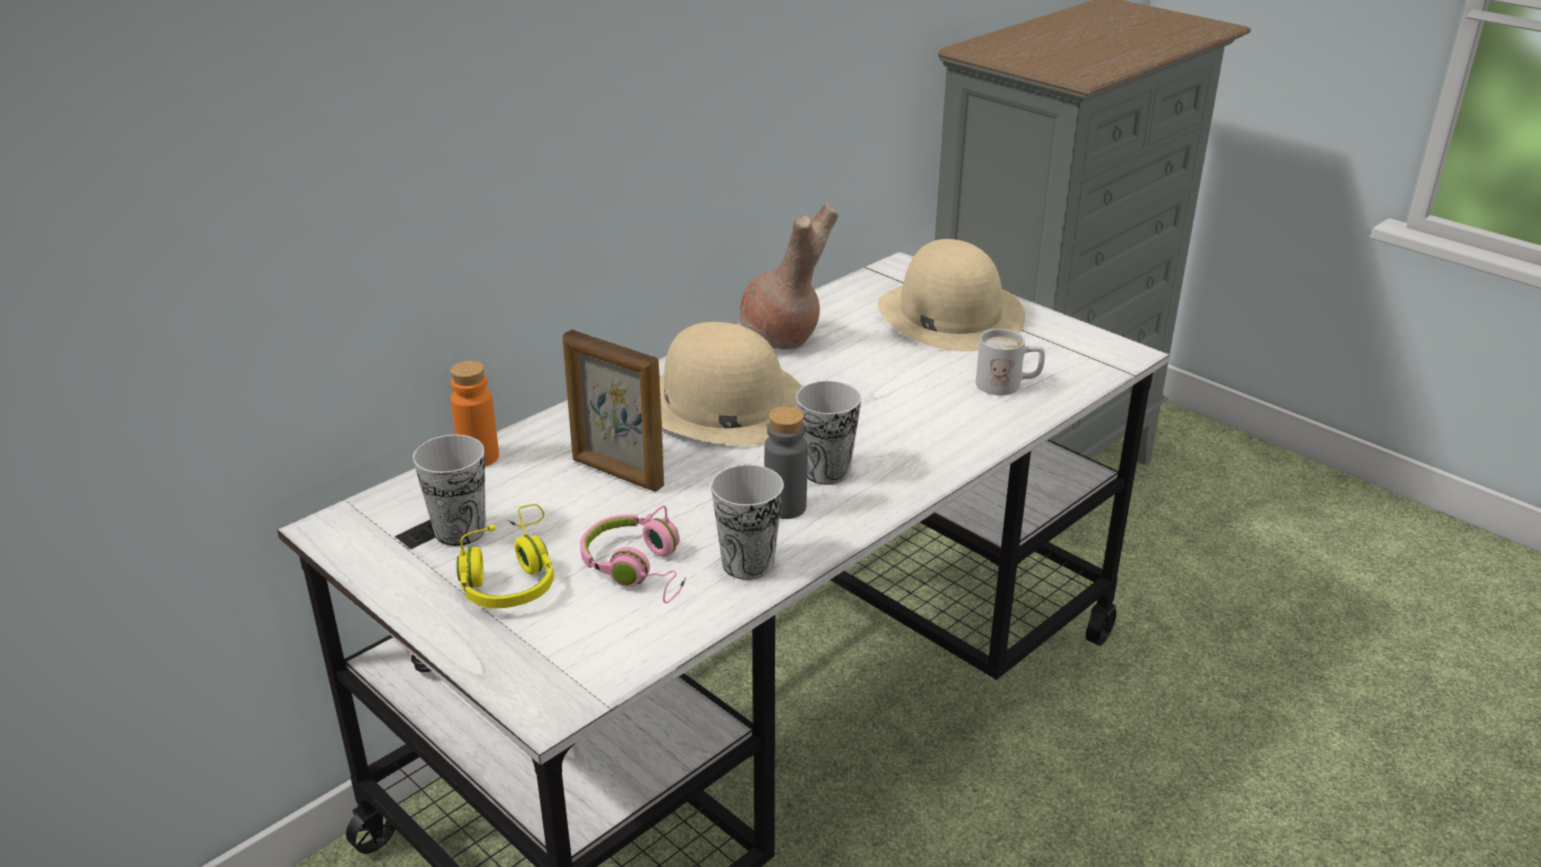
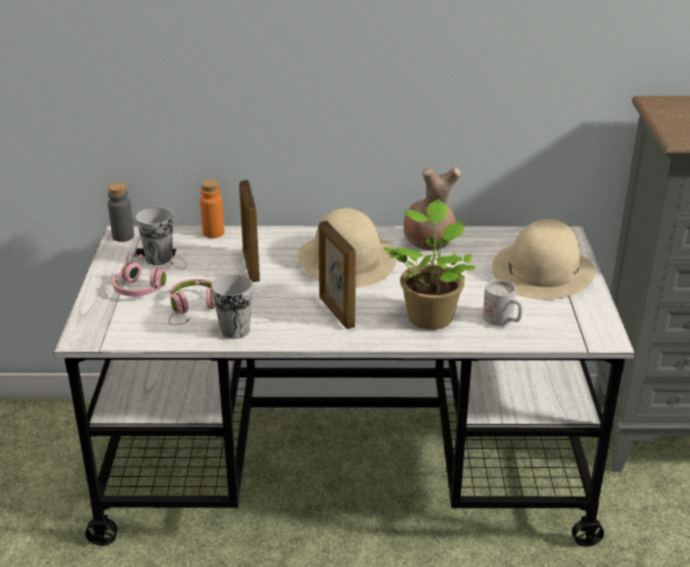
camera: 45 degrees right, 0 degrees up
(510, 576) = (147, 285): yellow headphones -> pink headphones
(785, 507) = (291, 317): grey bottle -> grey bottle (123, 236)
(826, 471) = (336, 312): cup -> picture frame
(931, 419) = (430, 315): none -> potted plant

